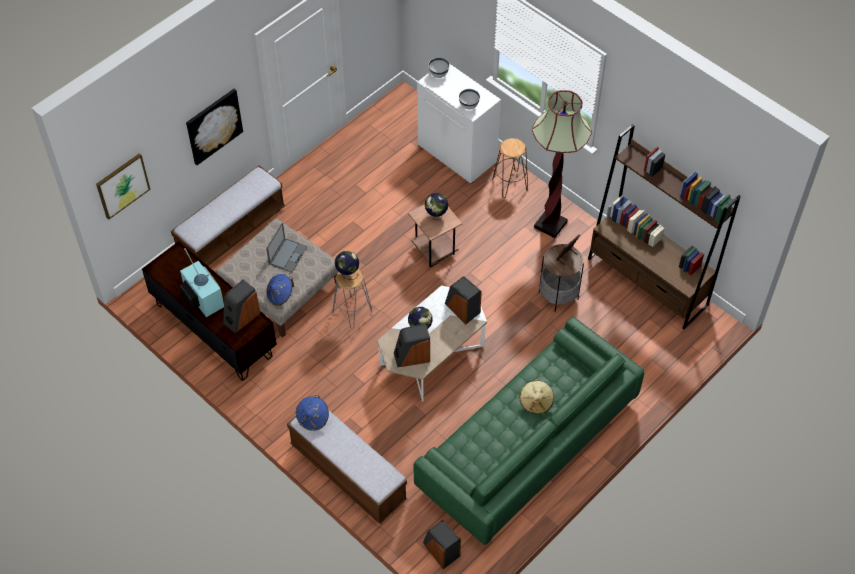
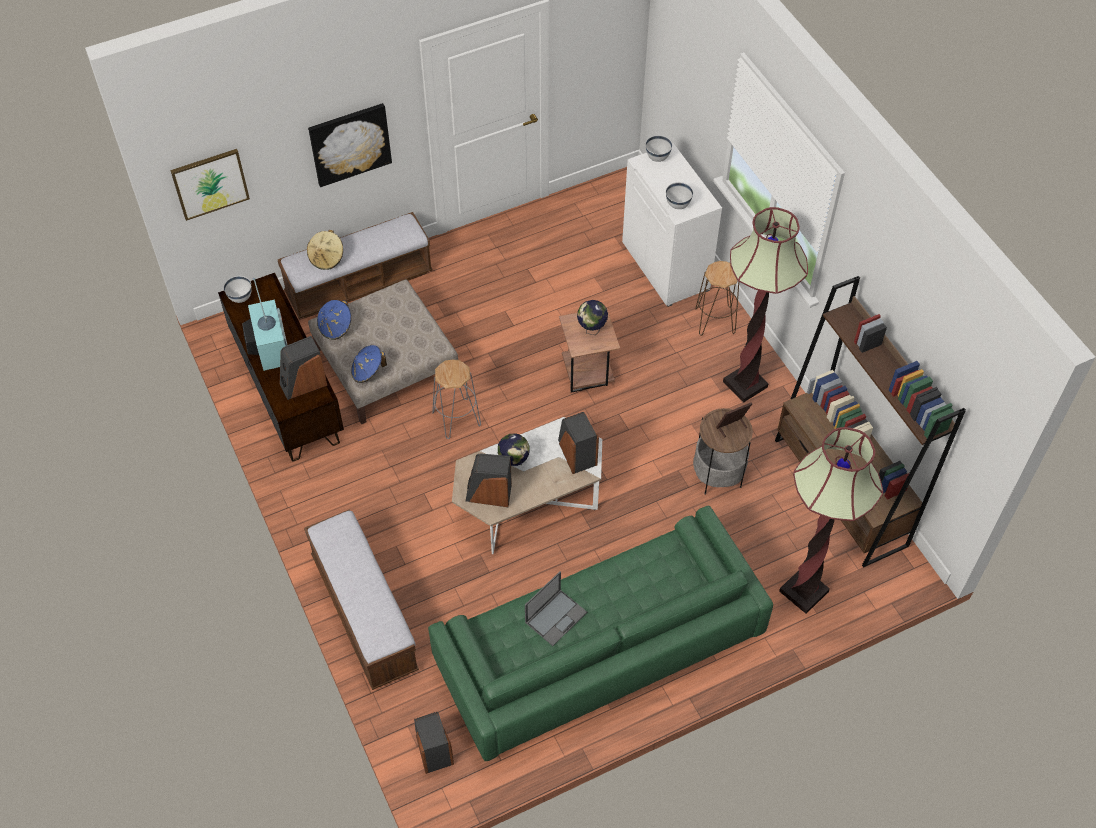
camera: 20 degrees right, 0 degrees up
(162, 268) = (240, 298): none -> white bowl
(288, 255) = (398, 326): laptop -> laptop (556, 617)
(313, 418) = (336, 532): blue hat -> blue hat (335, 327)
(347, 273) = (452, 368): globe -> none
(536, 402) = (620, 600): beige hat -> beige hat (327, 258)
(650, 358) = (803, 591): none -> floor lamp

